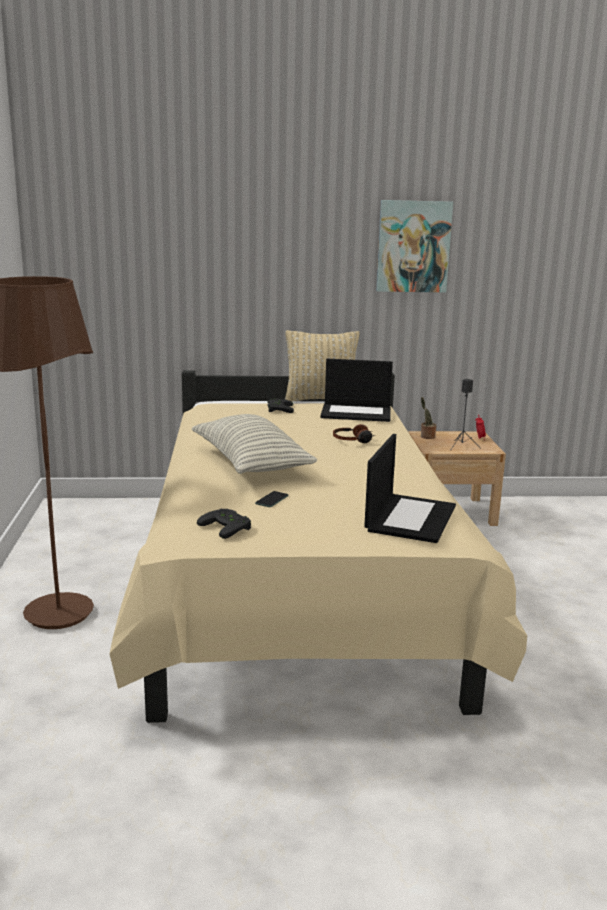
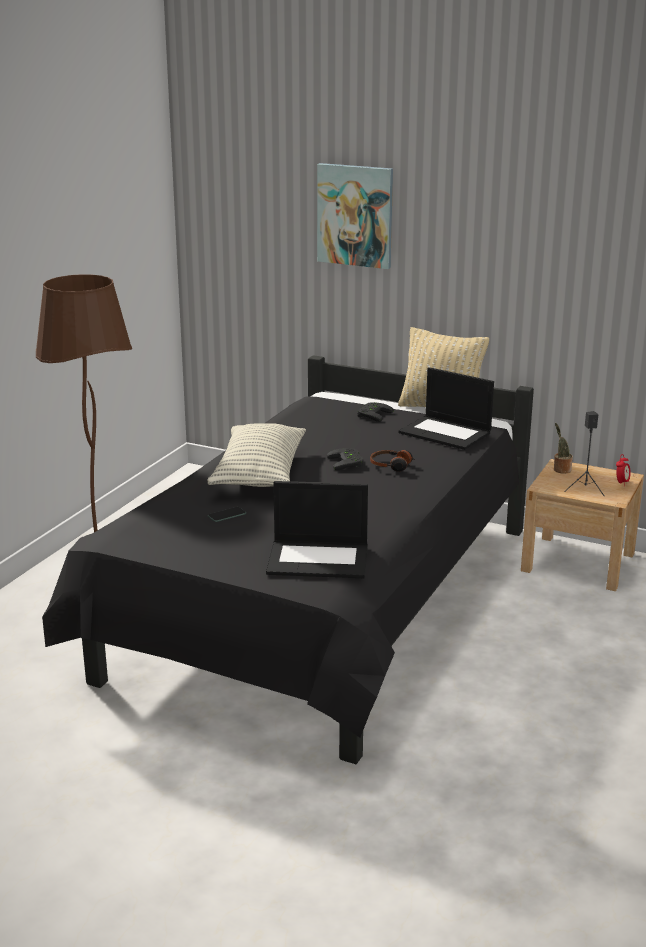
camera: 30 degrees right, 5 degrees up
(228, 526) = (159, 532): black game controller -> black game controller (348, 462)
(298, 590) = (321, 608): beige bed -> black bed
(410, 518) = (319, 559): laptop -> laptop turned 45 degrees clockwise
(413, 246) = (563, 245): picture -> picture (355, 215)

